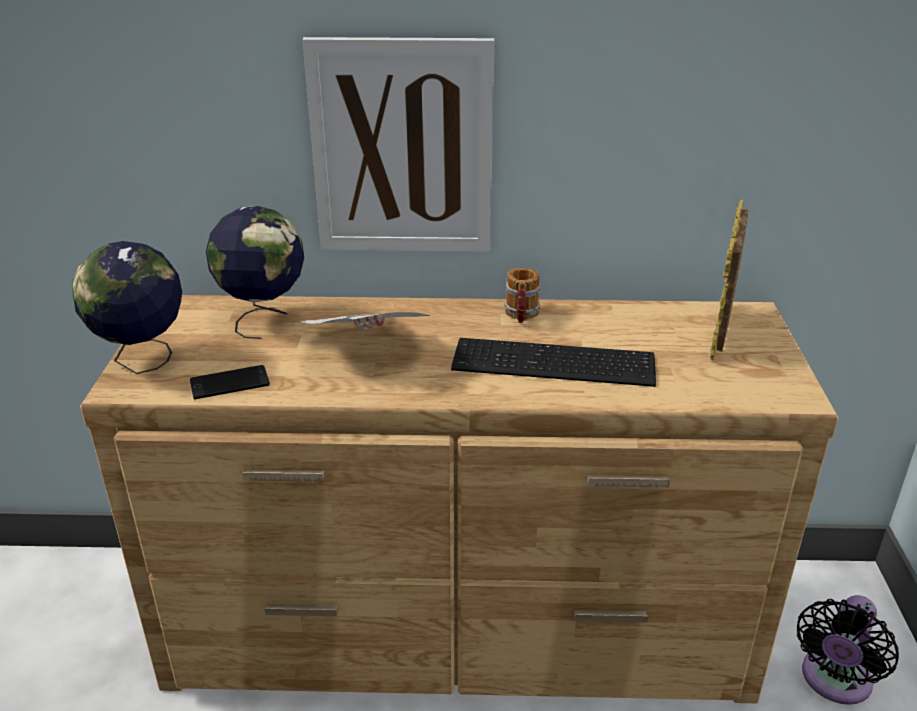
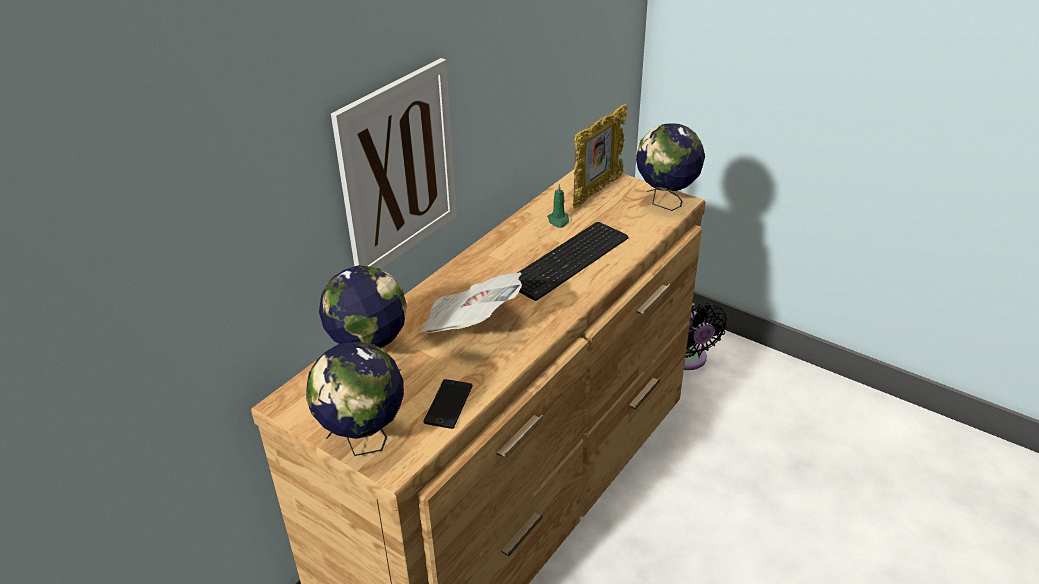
camera: 55 degrees left, 5 degrees up
(521, 315) = (500, 248): mug -> none
(622, 329) = (558, 221): none -> green candle
(720, 332) = (596, 192): picture frame -> picture frame turned 105 degrees counterclockwise
(777, 387) = (665, 202): none -> globe

